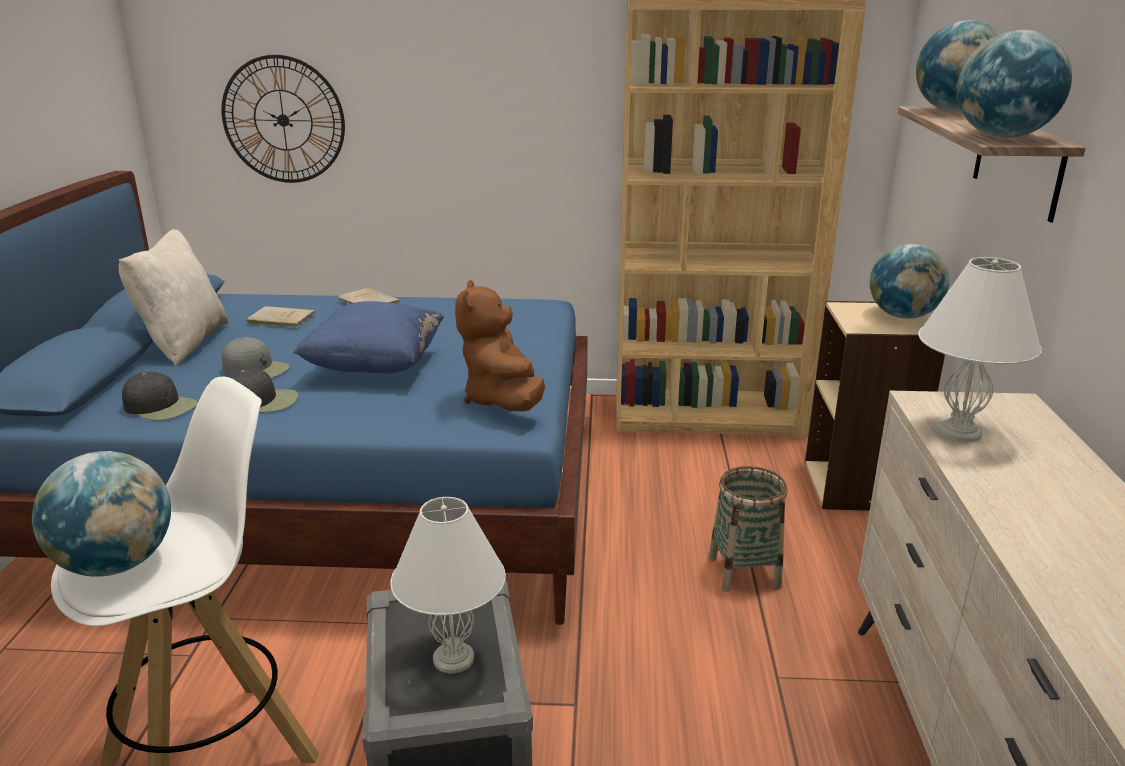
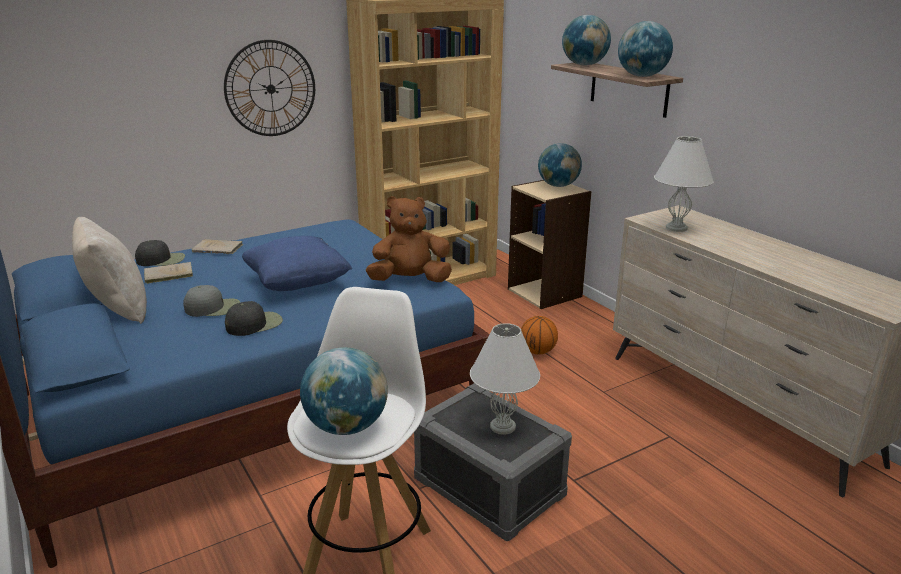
camera: 35 degrees left, 0 degrees up
(161, 406) = (183, 349): black cap -> black cap (161, 260)
(283, 120) = (85, 116): wall clock -> wall clock (270, 88)
(503, 400) = (410, 280): brown plush toy -> brown plush toy turned 120 degrees clockwise
(744, 572) = (537, 351): basket -> basketball

